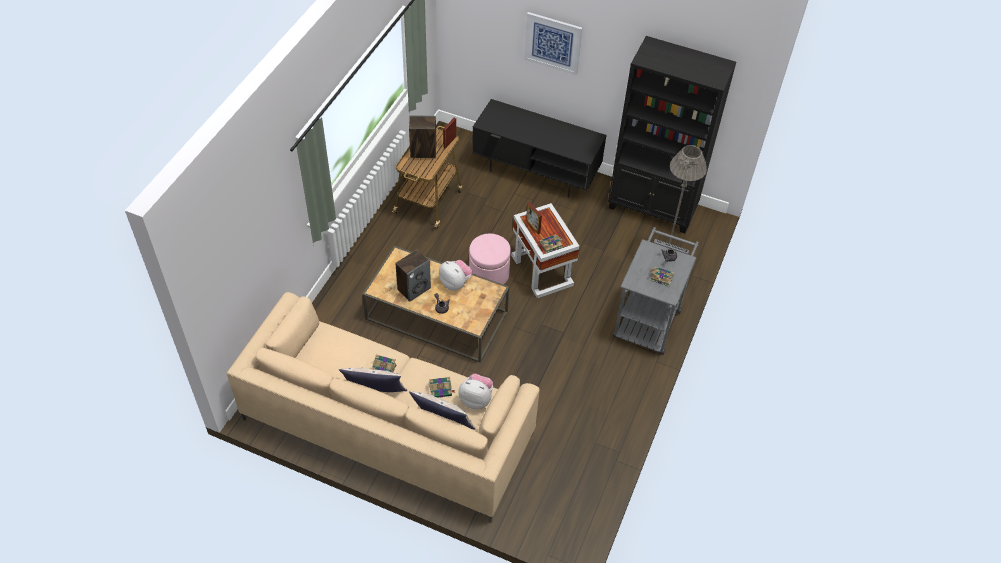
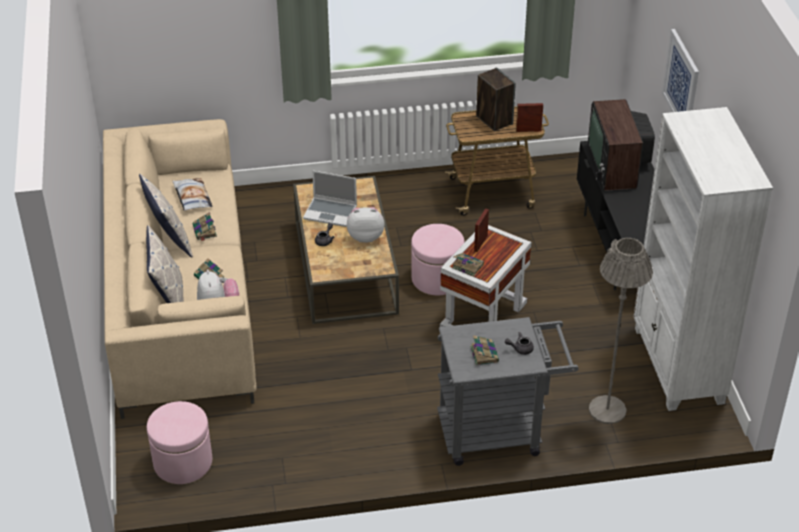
camera: 60 degrees right, 10 degrees down
(337, 358) = (192, 197): none -> pillow
(414, 288) = (331, 212): speaker -> laptop
(455, 283) = (365, 236): plush toy -> plush toy turned 105 degrees counterclockwise
(510, 124) = (616, 164): none -> television
(561, 503) = (183, 462): none -> pink ottoman
(653, 208) = (677, 366): black bookcase -> white bookcase

